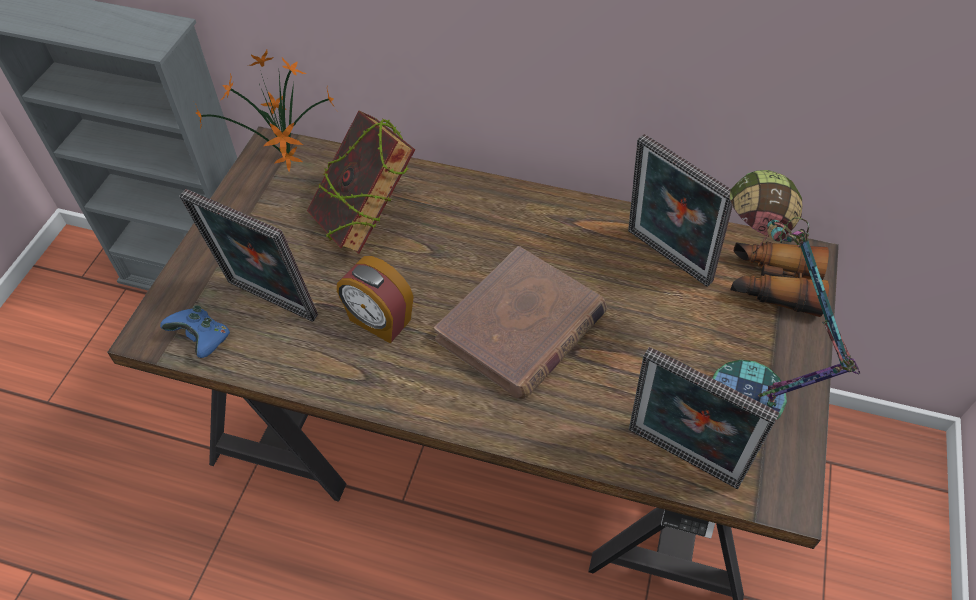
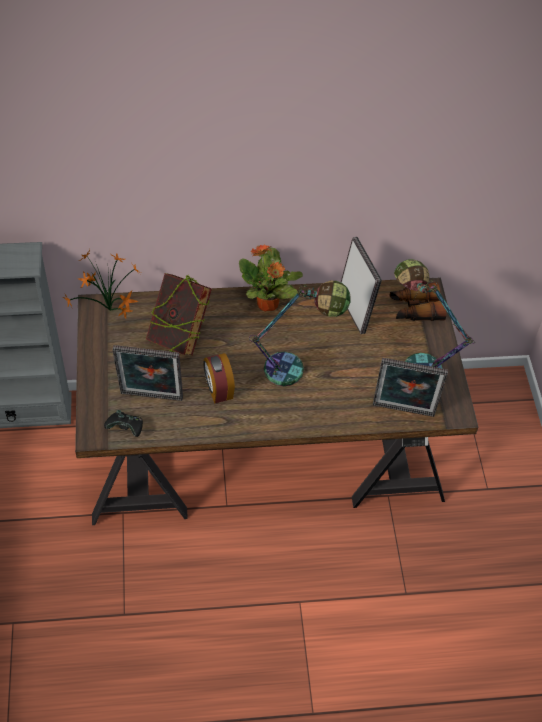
camera: 25 degrees left, 0 degrees up
(202, 340) = (126, 428): blue game controller -> black game controller
(379, 321) = (218, 389): alarm clock -> alarm clock turned 60 degrees clockwise
(521, 327) = (296, 370): brown book -> table lamp
(526, 211) = (268, 304): none -> potted plant
(665, 259) = (355, 311): picture frame -> picture frame turned 135 degrees counterclockwise

